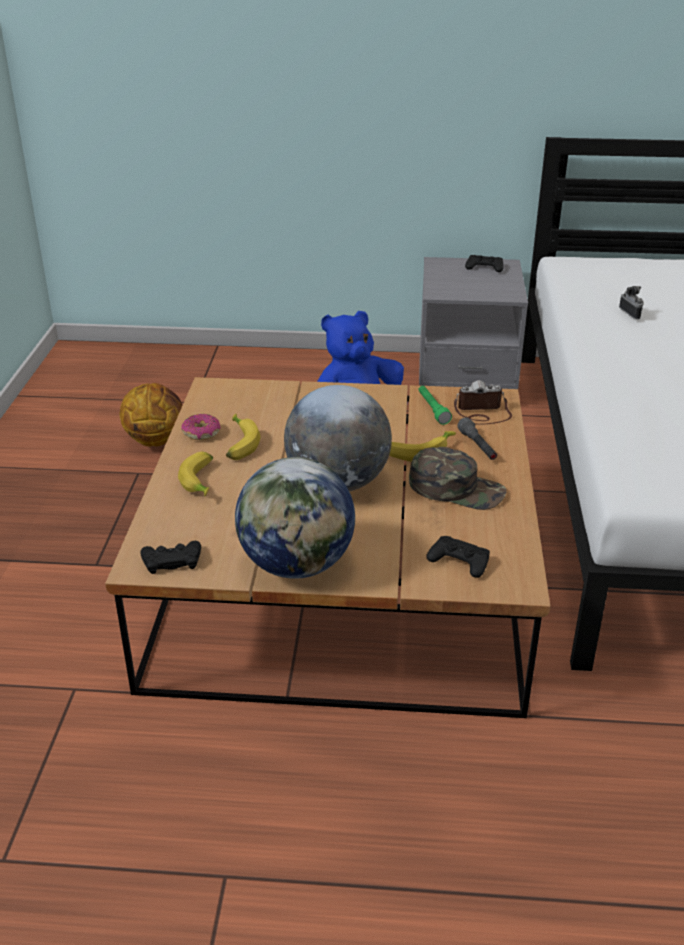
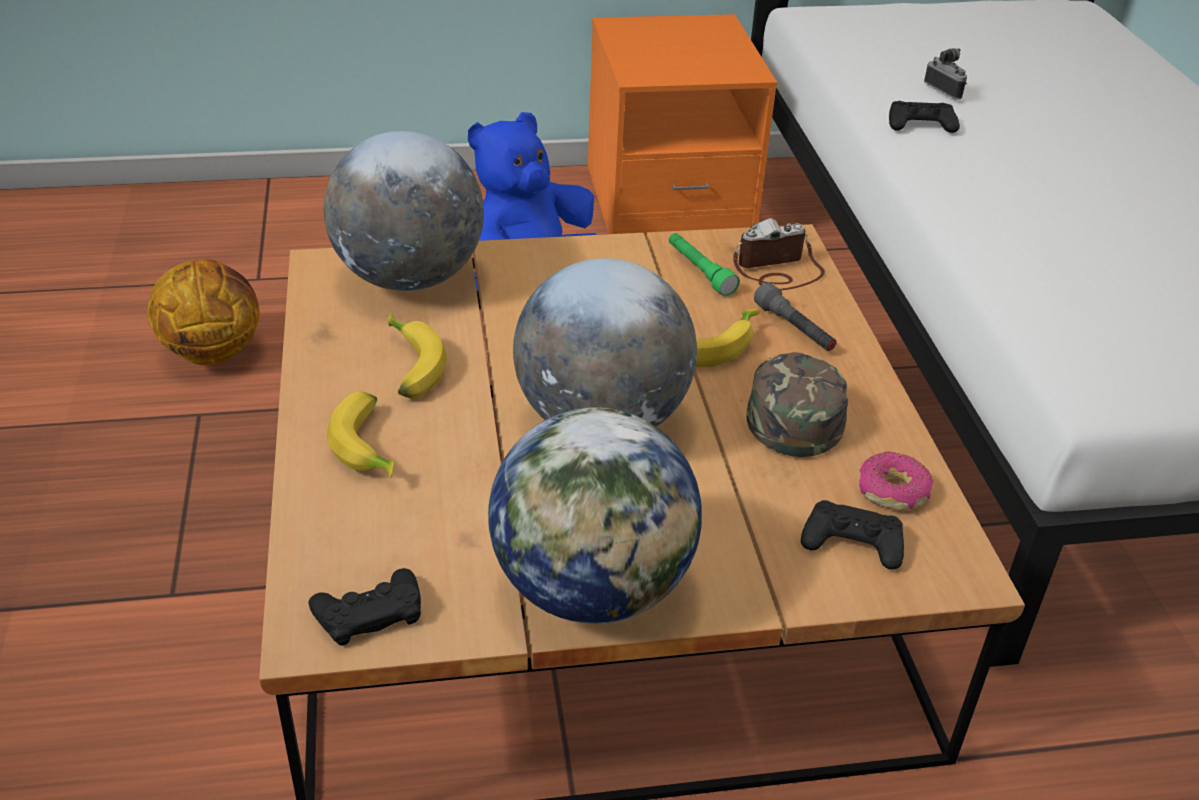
camera: 15 degrees left, 5 degrees up
(201, 433) = (338, 353): donut -> donut (893, 491)
(256, 398) = (408, 278): none -> globe
(456, 488) = (793, 407): green cap -> green cap turned 90 degrees counterclockwise
(465, 379) = (668, 203): grey nightstand -> orange nightstand
(484, 268) = (690, 30): black game controller -> black game controller (920, 124)

